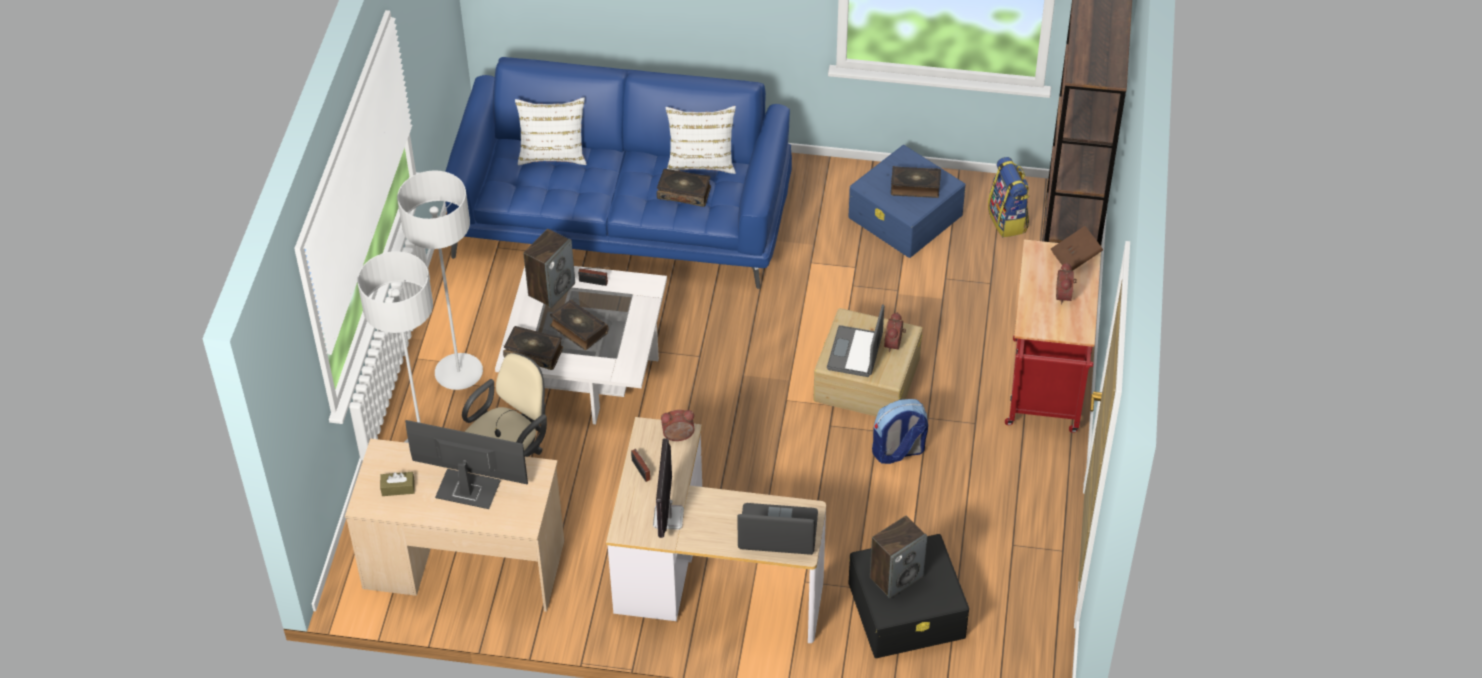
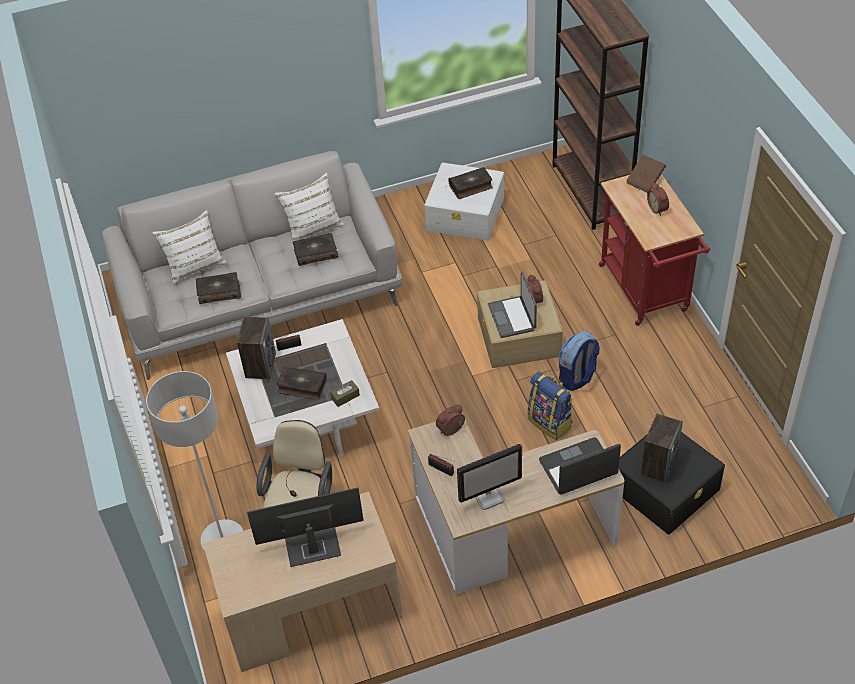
camera: 25 degrees left, 0 degrees up
(398, 488) = (254, 573): brown tissue box -> brown tissue box (345, 397)
(459, 373) = (210, 464): grey floor lamp -> none
(534, 352) = (279, 419): book -> book (219, 292)
(623, 214) = (260, 294): blue sofa -> grey sofa
(668, 518) = (489, 496): monitor -> monitor turned 90 degrees counterclockwise
(906, 216) = (466, 214): blue storage box -> white storage box
(1008, 220) = (537, 188): backpack -> backpack (550, 422)

